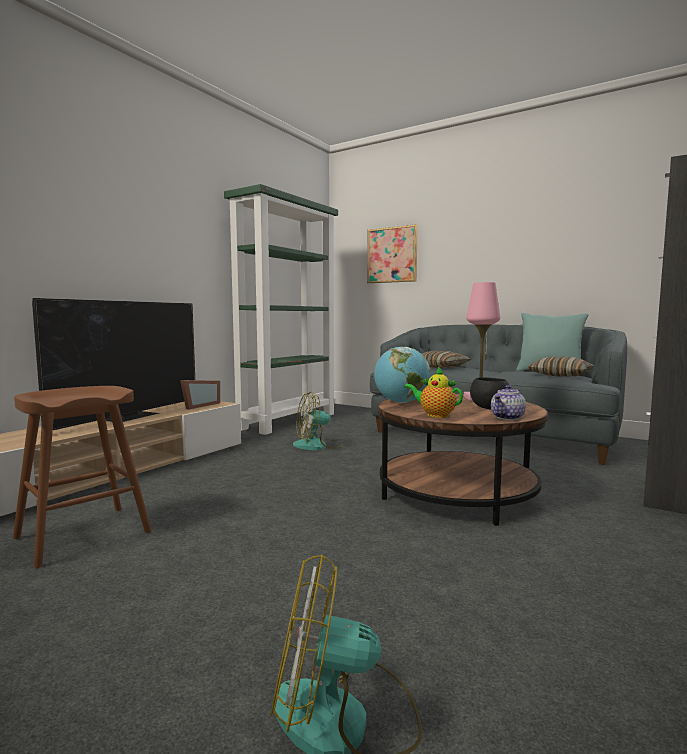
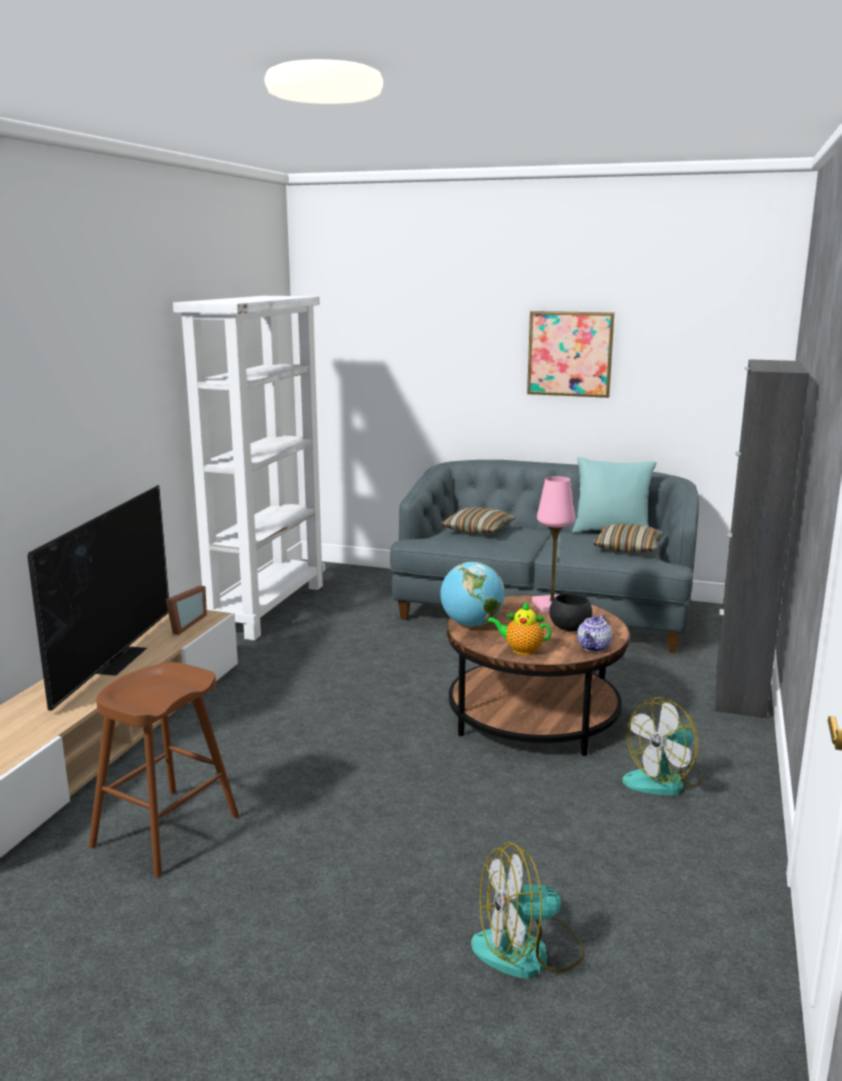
camera: 15 degrees left, 10 degrees up
(288, 421) = (267, 607): green bookcase -> white bookcase
(318, 446) = (338, 655): fan -> fan (664, 780)
(392, 255) = (394, 353): picture -> picture (570, 354)

